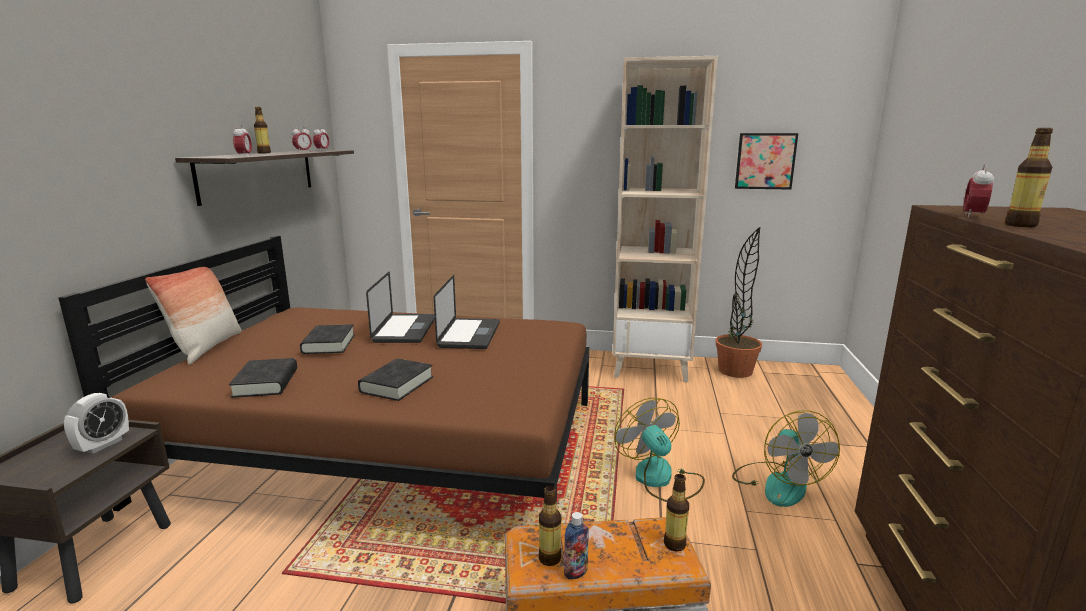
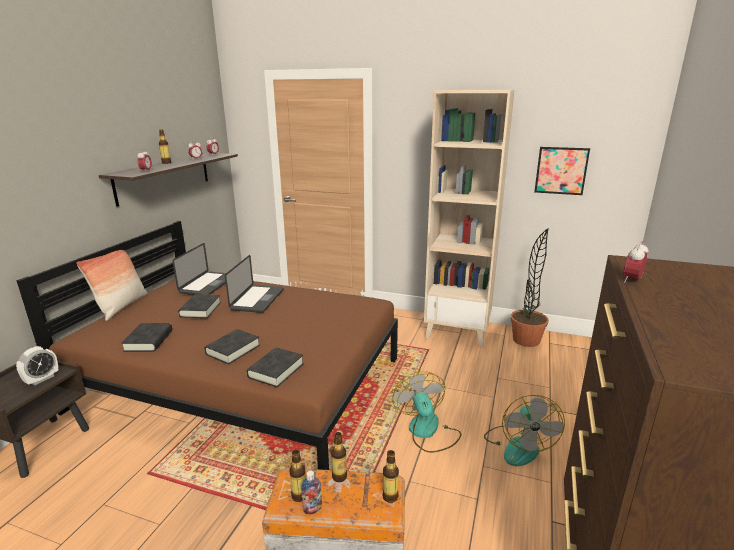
camera: 10 degrees right, 5 degrees up
(469, 335) = (301, 307): laptop -> laptop (207, 284)
(470, 402) = (276, 370): none -> black book
(1020, 225) = (651, 300): bottle -> bottle (339, 477)

